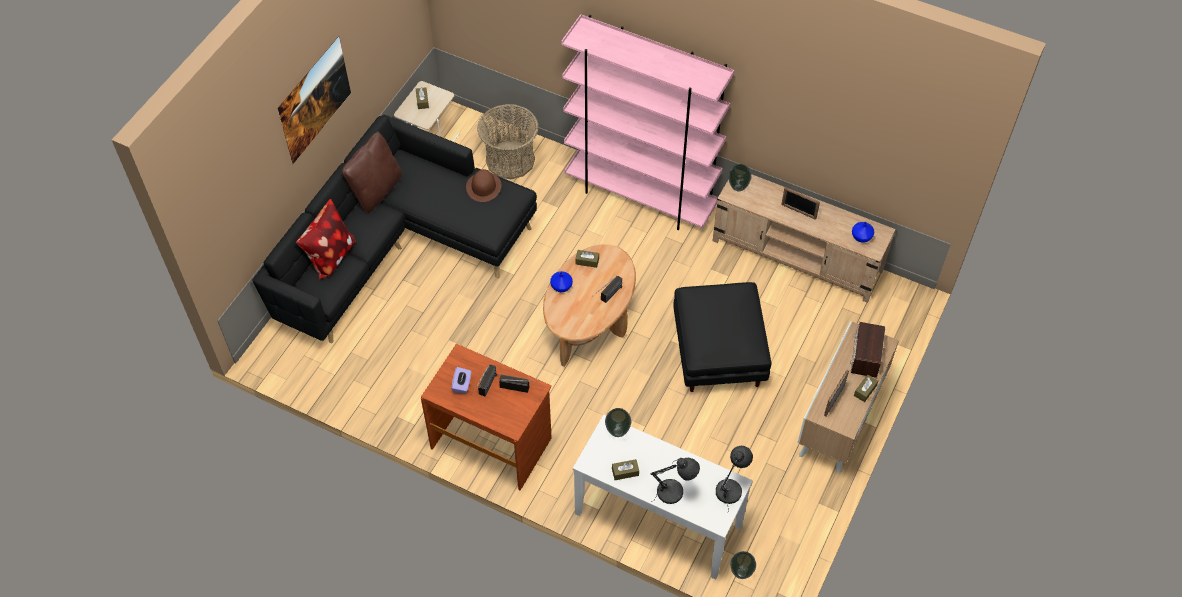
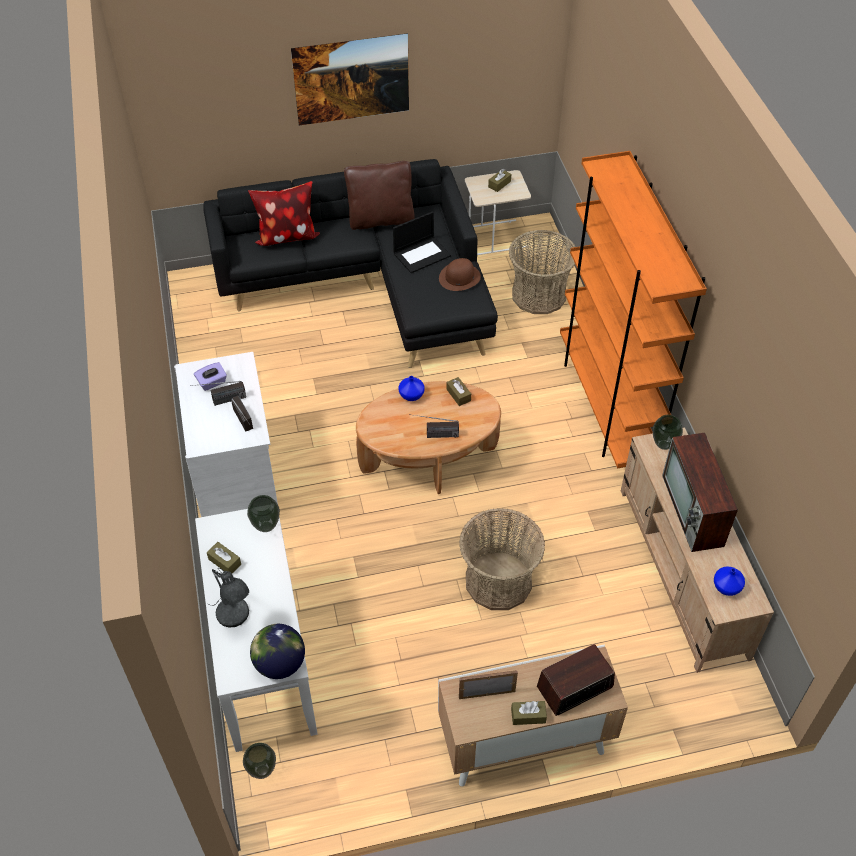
camera: 50 degrees right, 5 degrees down
(438, 191) = (422, 254): none -> laptop
(492, 442) = (236, 475): brown desk -> white desk
(641, 196) = (607, 405): pink bookcase -> orange bookcase
(719, 353) = (498, 581): black ottoman -> basket
(730, 489) = (280, 663): grey table lamp -> globe
(798, 211) = (693, 512): picture frame -> television

